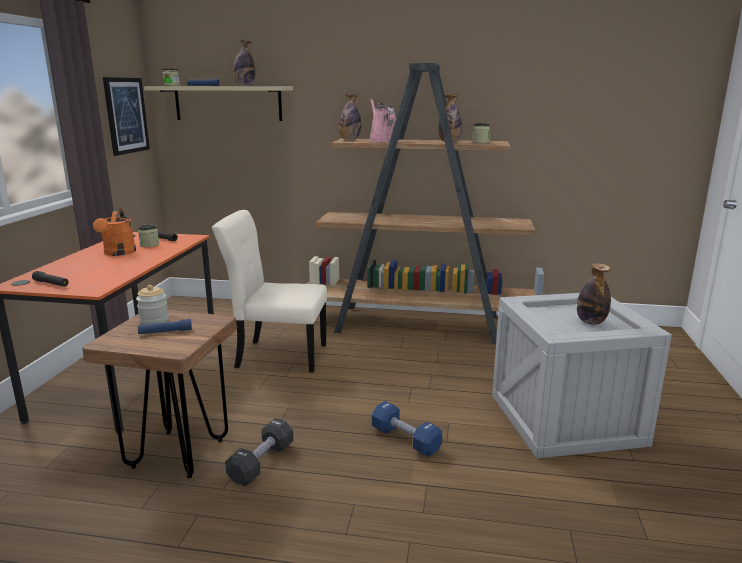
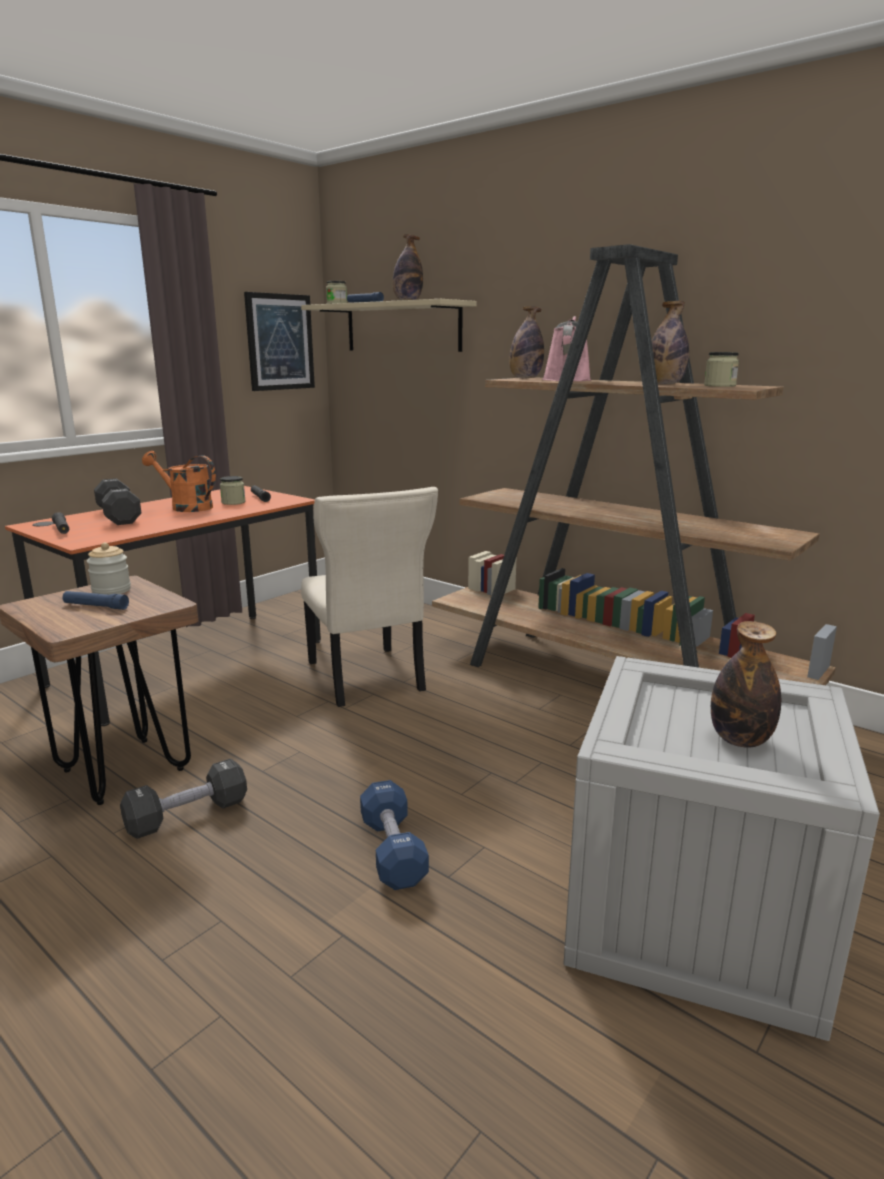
camera: 30 degrees right, 0 degrees up
(77, 267) = (119, 516): none -> black dumbbell
(118, 253) = (186, 507): orange watering can -> orange watering can turned 90 degrees clockwise
(278, 355) = (366, 678): beige chair -> beige chair turned 150 degrees counterclockwise

